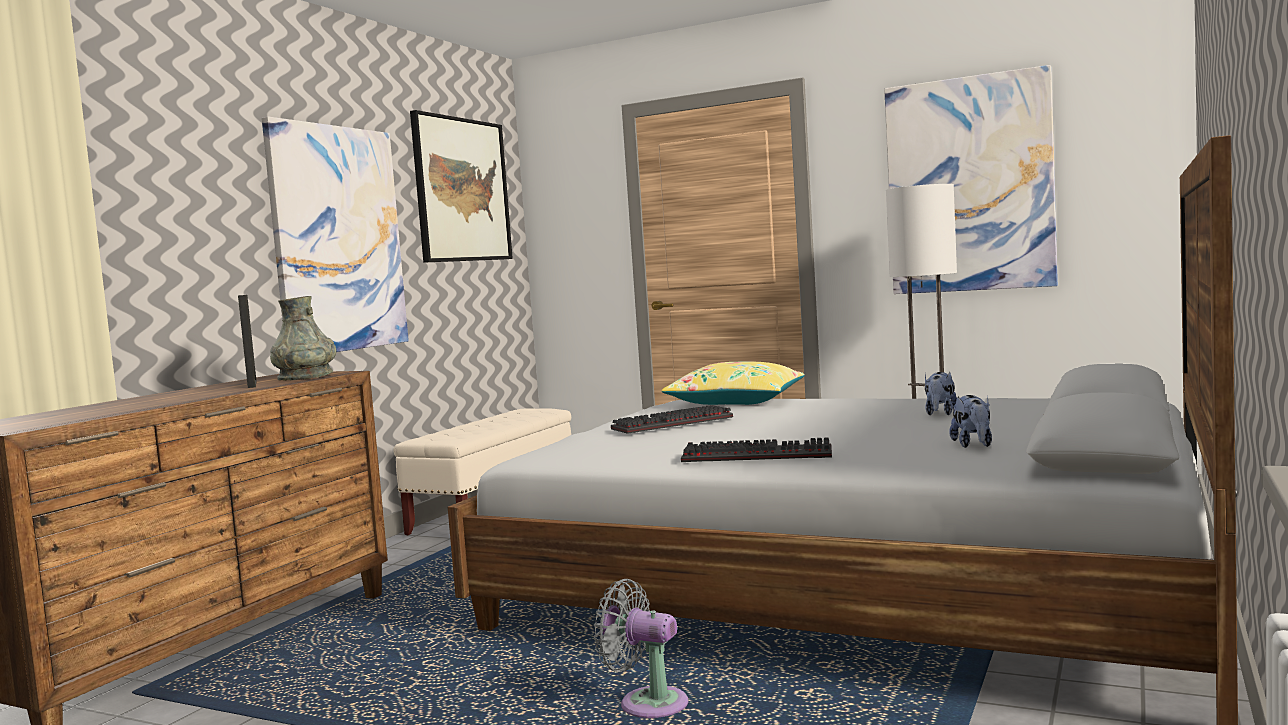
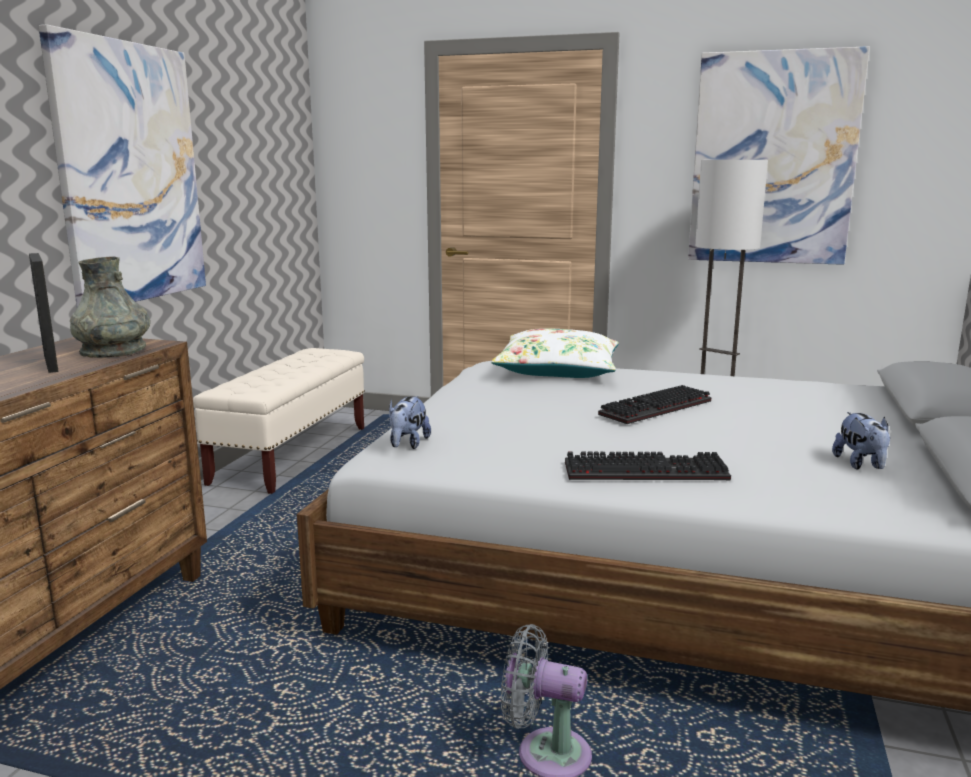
camera: 10 degrees left, 10 degrees up
(461, 190) = (256, 120): picture -> none
(672, 424) = (515, 406): keyboard -> keyboard (656, 409)
(736, 401) = (558, 370): yellow pillow -> white pillow
(940, 413) = (780, 405): plush toy -> plush toy (407, 444)

